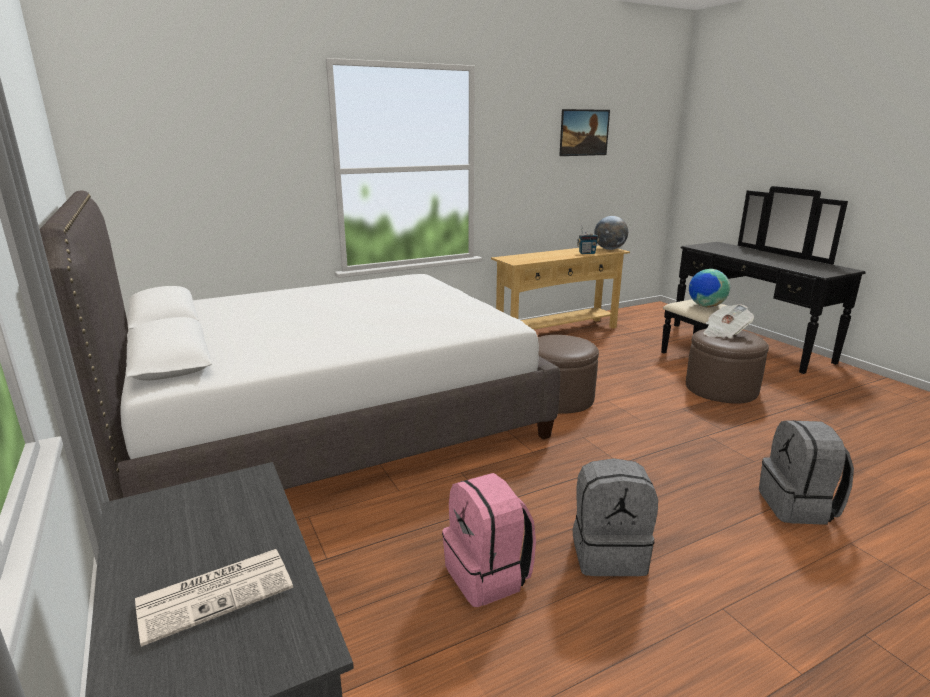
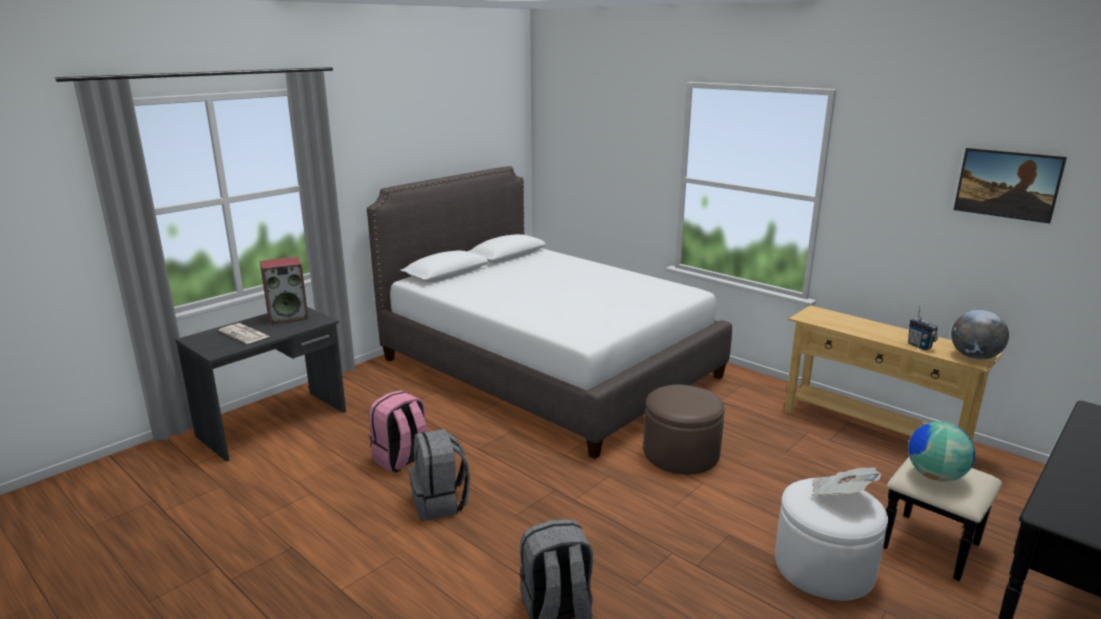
camera: 70 degrees right, 0 degrees up
(174, 520) = (288, 317): none -> speaker
(721, 389) = (823, 567): brown ottoman -> white ottoman

